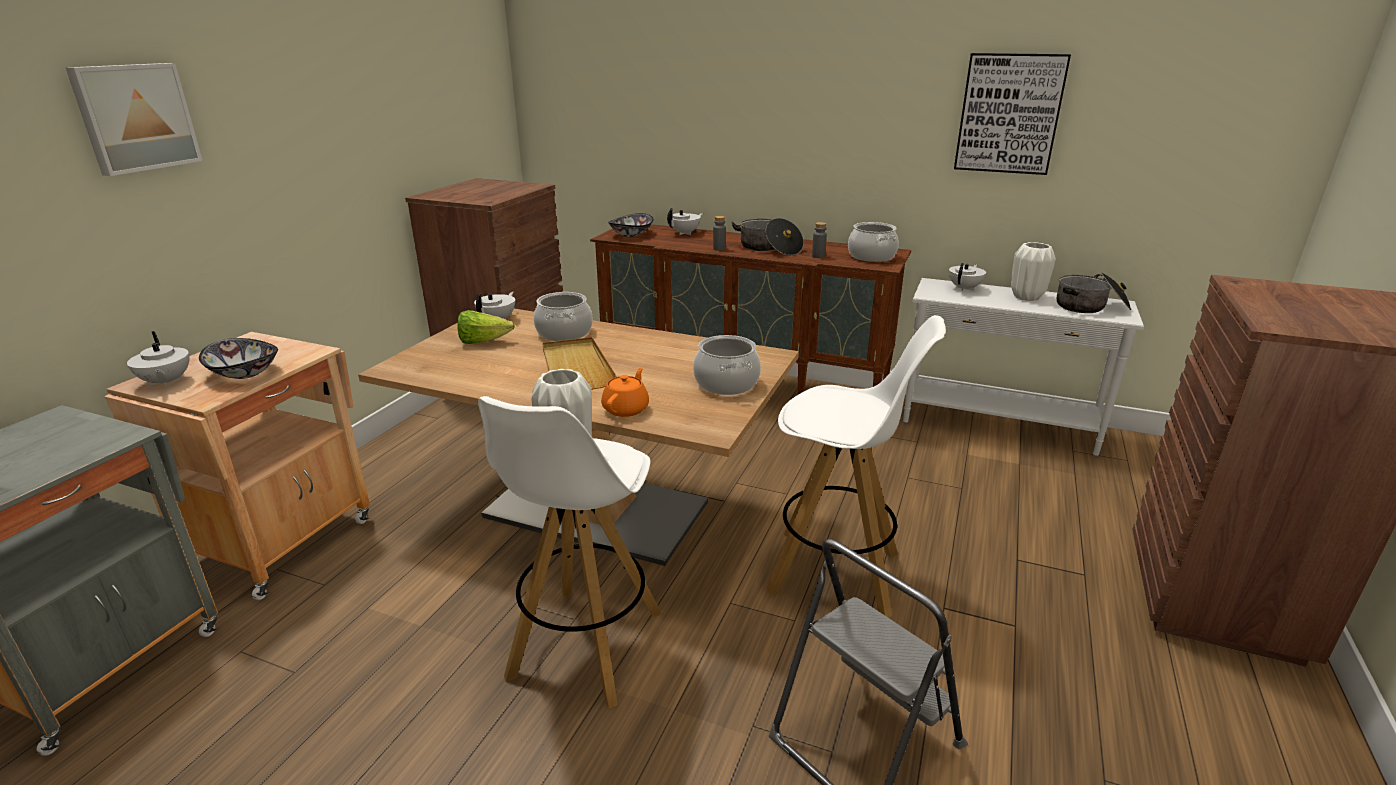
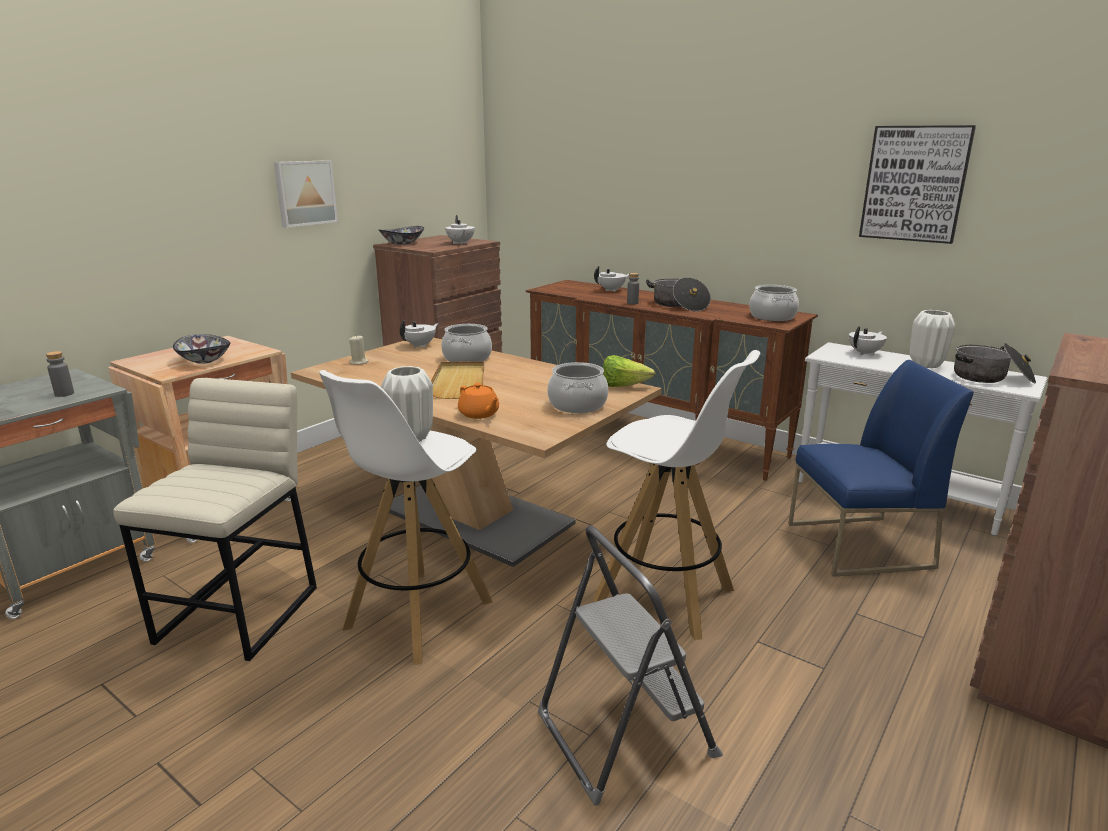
camera: 15 degrees right, 5 degrees down
(135, 117) = (159, 164): picture -> picture (304, 193)
(166, 382) = (149, 361): white teapot -> white teapot (460, 243)
(368, 682) = (241, 612): none -> beige chair
(437, 351) = (359, 362): none -> beige candle
(483, 342) = (398, 359): lettuce -> lettuce (623, 386)
(626, 409) = (479, 414): orange teapot -> orange teapot turned 105 degrees clockwise
(630, 234) = (562, 288): bowl -> bowl (402, 243)
(818, 256) = (720, 313): grey bottle -> grey bottle (64, 394)
(988, 485) = (858, 546): none -> blue chair

